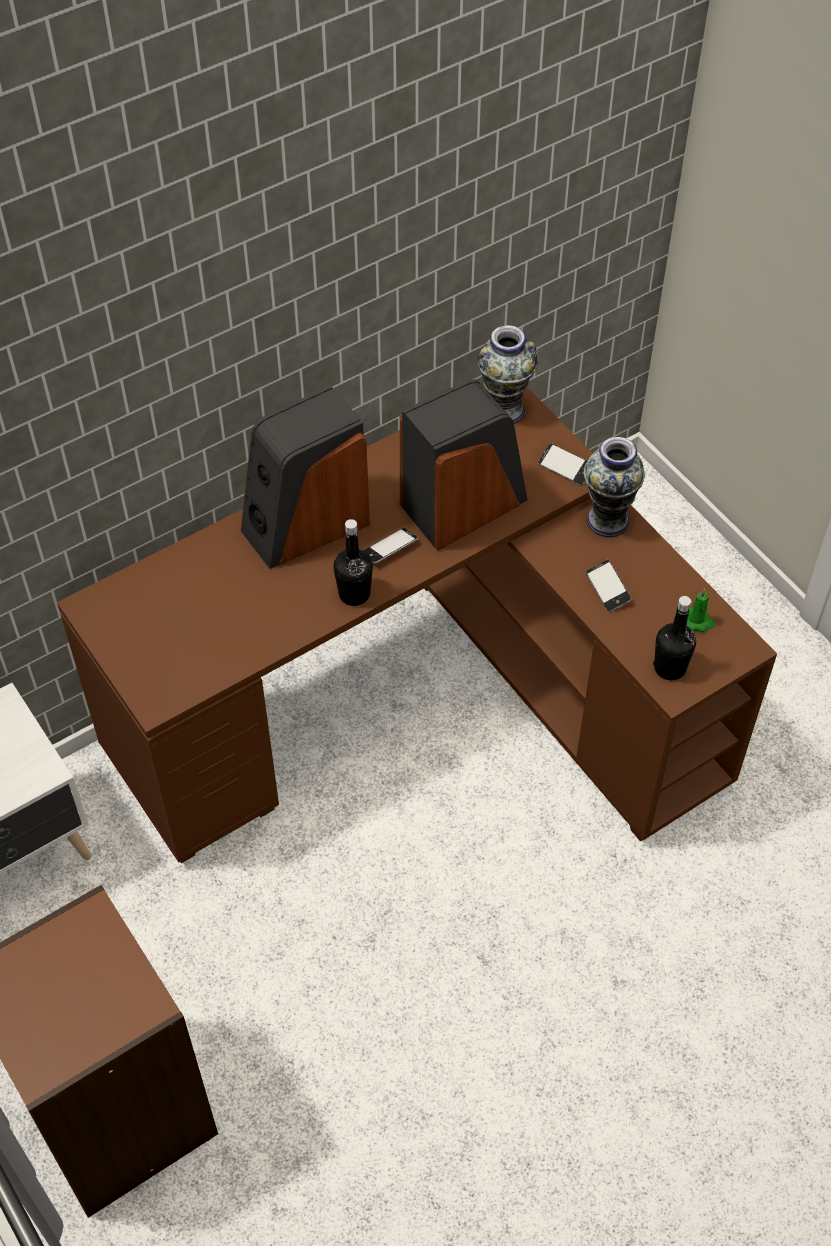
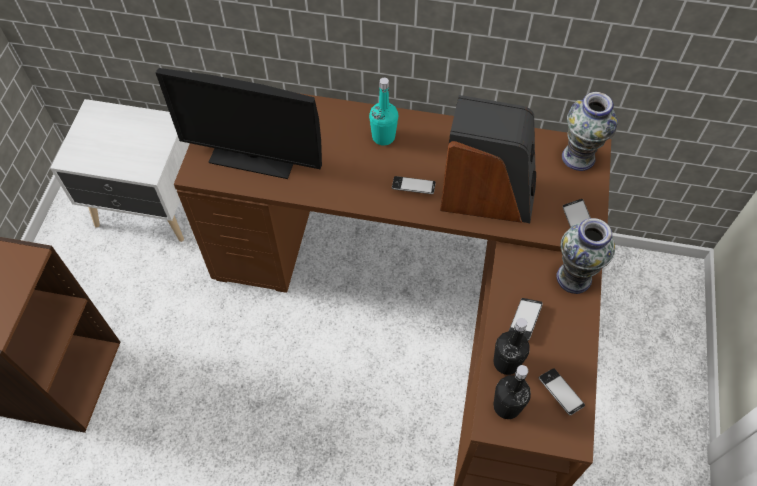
camera: 45 degrees right, 5 degrees up
(197, 641) = (254, 156): none -> monitor
(305, 525) = (383, 137): speaker -> turquoise bottle
(354, 594) = (363, 198): black bottle -> black bottle (506, 362)
(698, 622) = (560, 393): green candle -> phone

